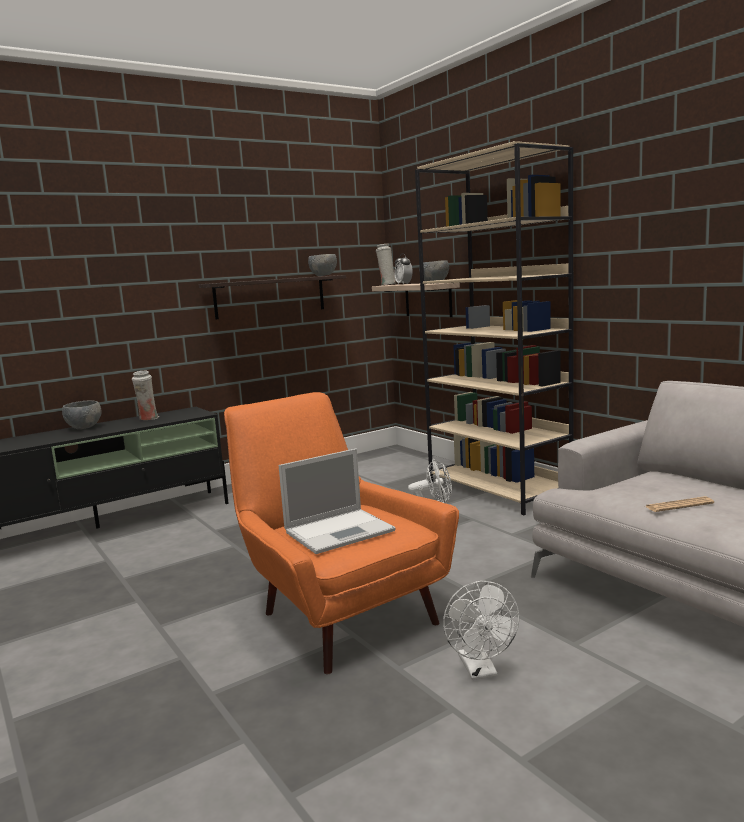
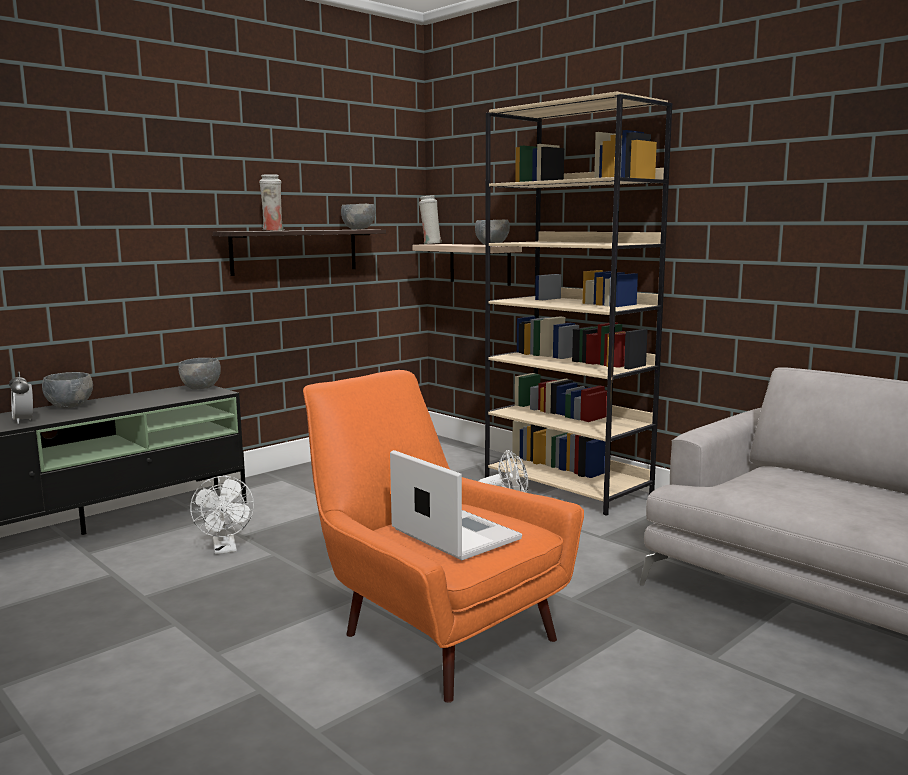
camera: 10 degrees left, 0 degrees up
(148, 418) = (150, 396): white vase -> white vase (273, 230)
(190, 411) = (201, 388): none -> grey bowl
(341, 531) = (453, 534): laptop -> laptop turned 90 degrees counterclockwise
(404, 284) = (453, 244): alarm clock -> alarm clock (24, 420)
(481, 671) = (623, 691): white fan -> white fan (225, 549)
(679, 505) = (816, 503): newspaper -> none

